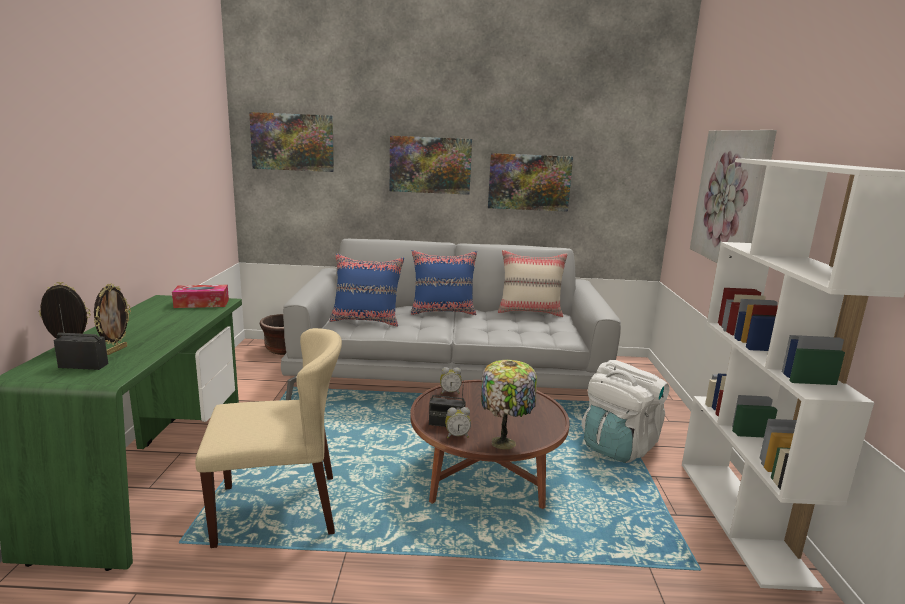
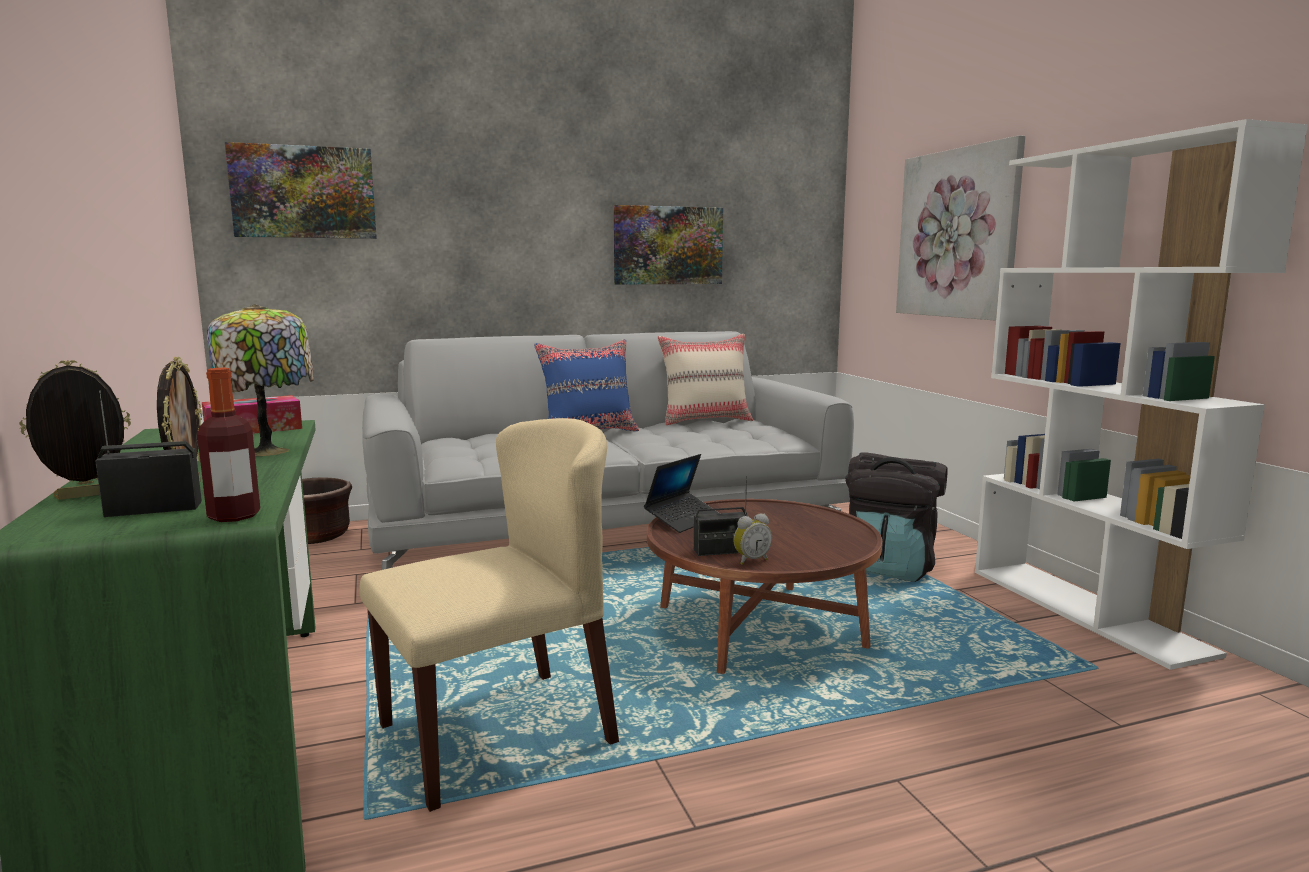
camera: 20 degrees left, 5 degrees down
(107, 379) = (234, 516): none -> bottle
(366, 320) = (490, 452): blue pillow -> none
(430, 165) = (528, 224): picture -> none
(450, 392) = (683, 519): alarm clock -> laptop
(505, 442) = (821, 555): table lamp -> table lamp (270, 451)
(619, 446) = (890, 568): white backpack -> black backpack

